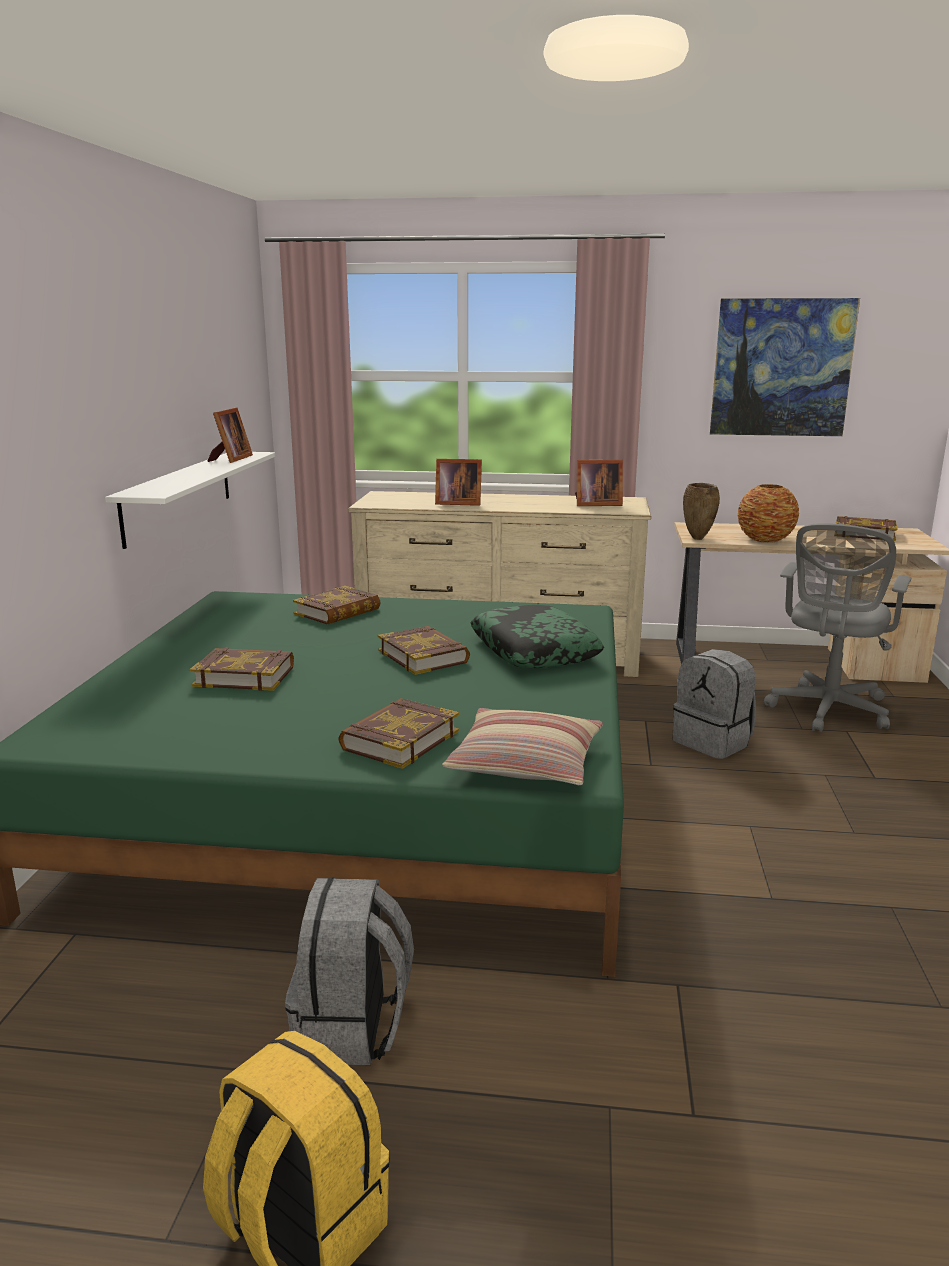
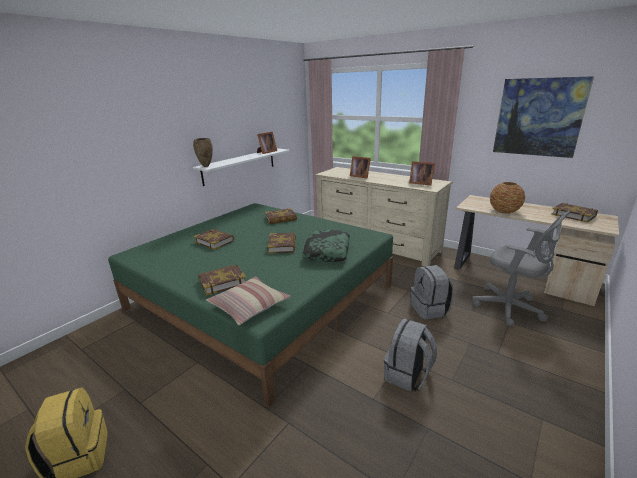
camera: 30 degrees right, 5 degrees up
(352, 1028) = (166, 388): grey backpack -> grey backpack (408, 375)
(698, 539) = (467, 206): brown vase -> brown vase (206, 166)
(827, 711) = (510, 308): grey office chair -> grey office chair turned 105 degrees counterclockwise

